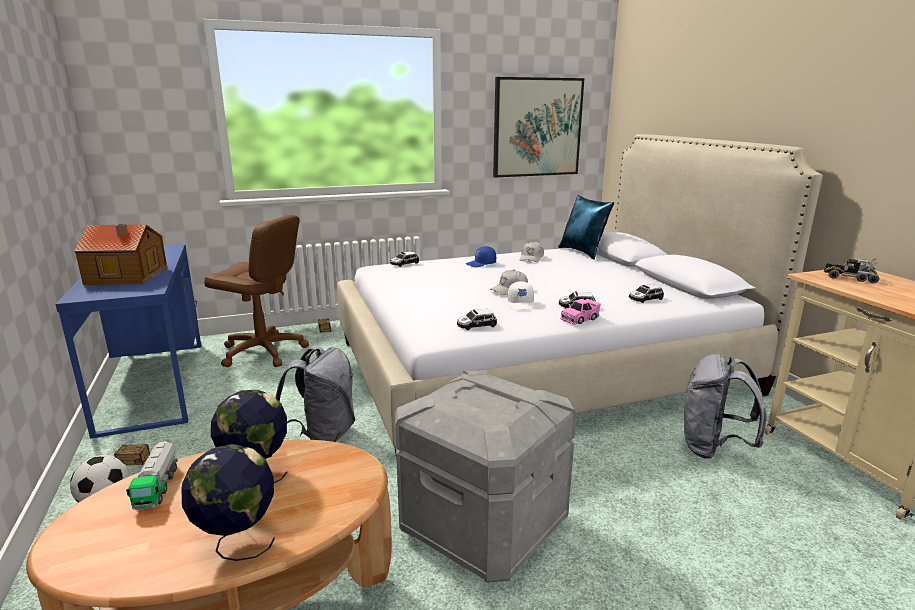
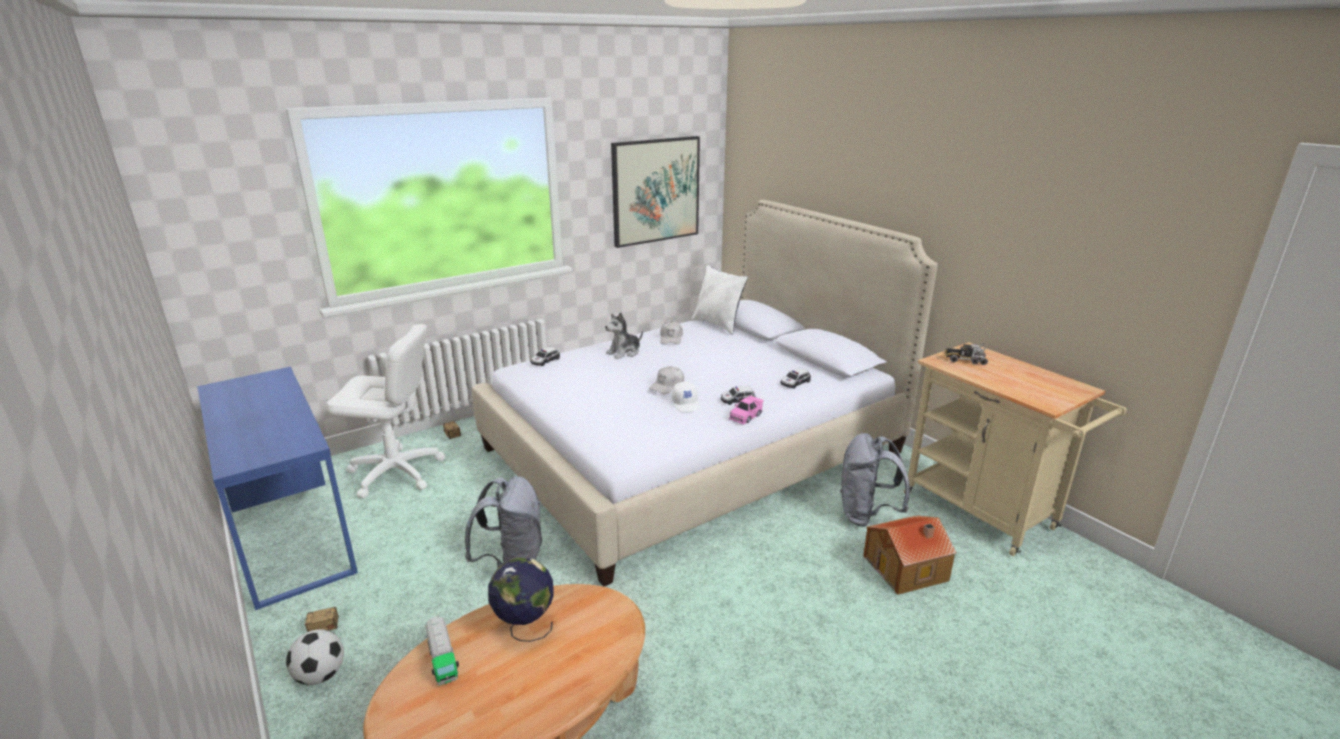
camera: 15 degrees left, 5 degrees up
(127, 276) = (264, 427): toy house -> toy house (907, 569)
(237, 542) = (548, 694): globe -> none
(263, 352) = (396, 473): brown office chair -> white office chair
(476, 325) = (655, 437): toy car -> none
(481, 264) = (624, 352): blue cap -> plush toy
(482, 525) = (696, 625): grey storage box -> none
(583, 252) = (718, 325): blue pillow -> white pillow

